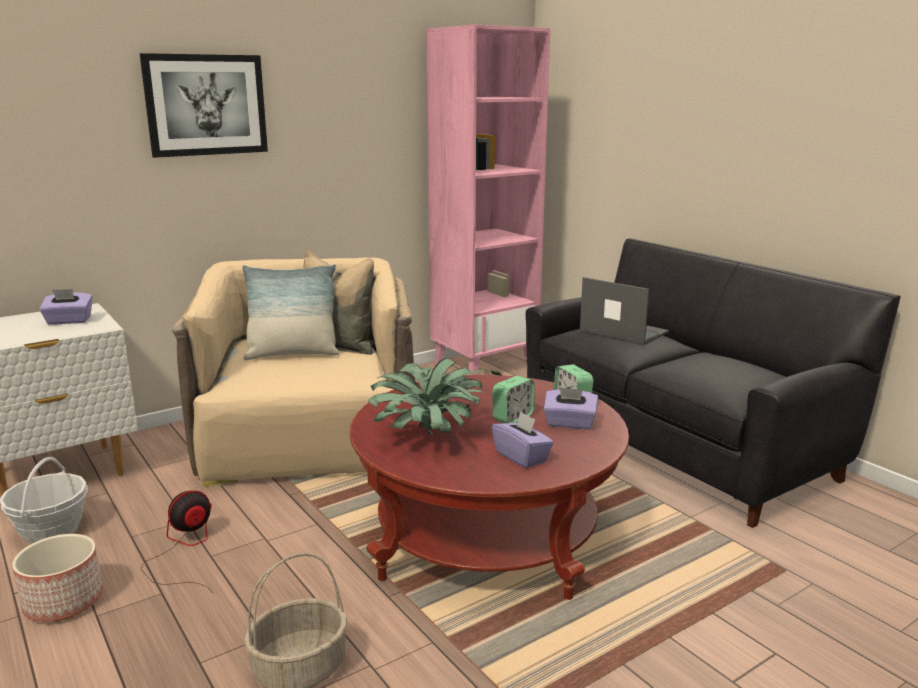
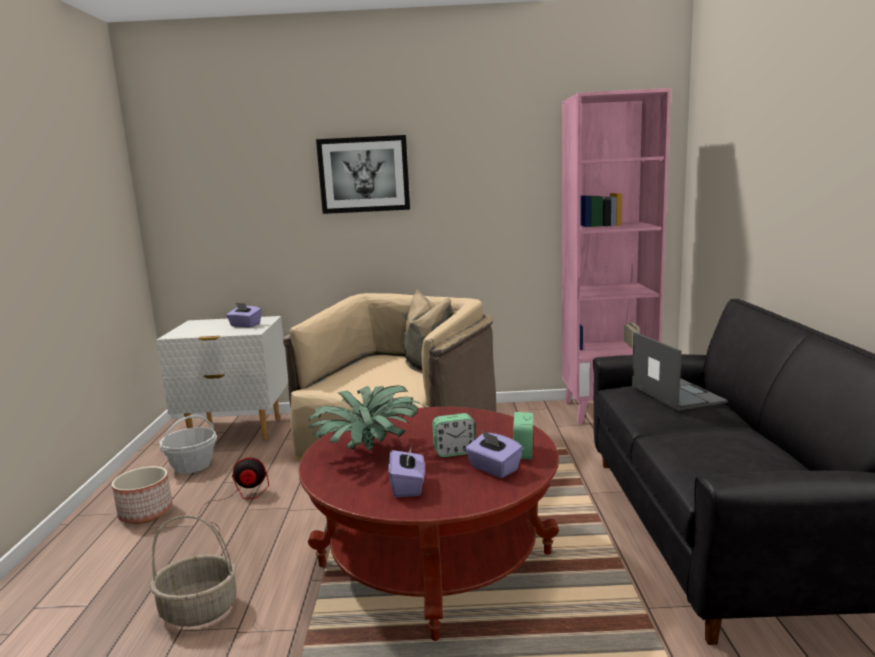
camera: 35 degrees right, 5 degrees down
(292, 354) = (384, 370): pillow -> none

